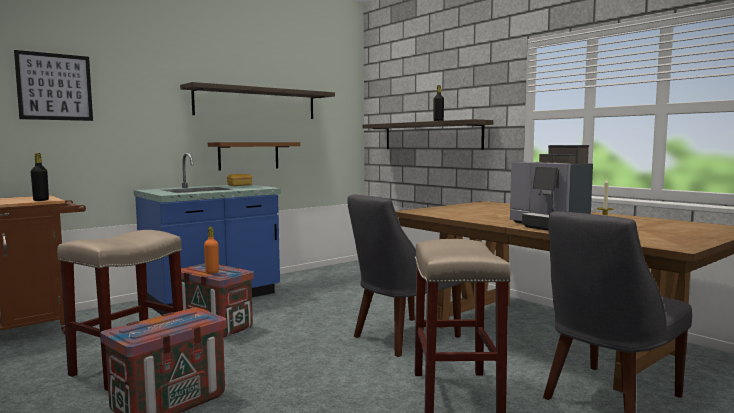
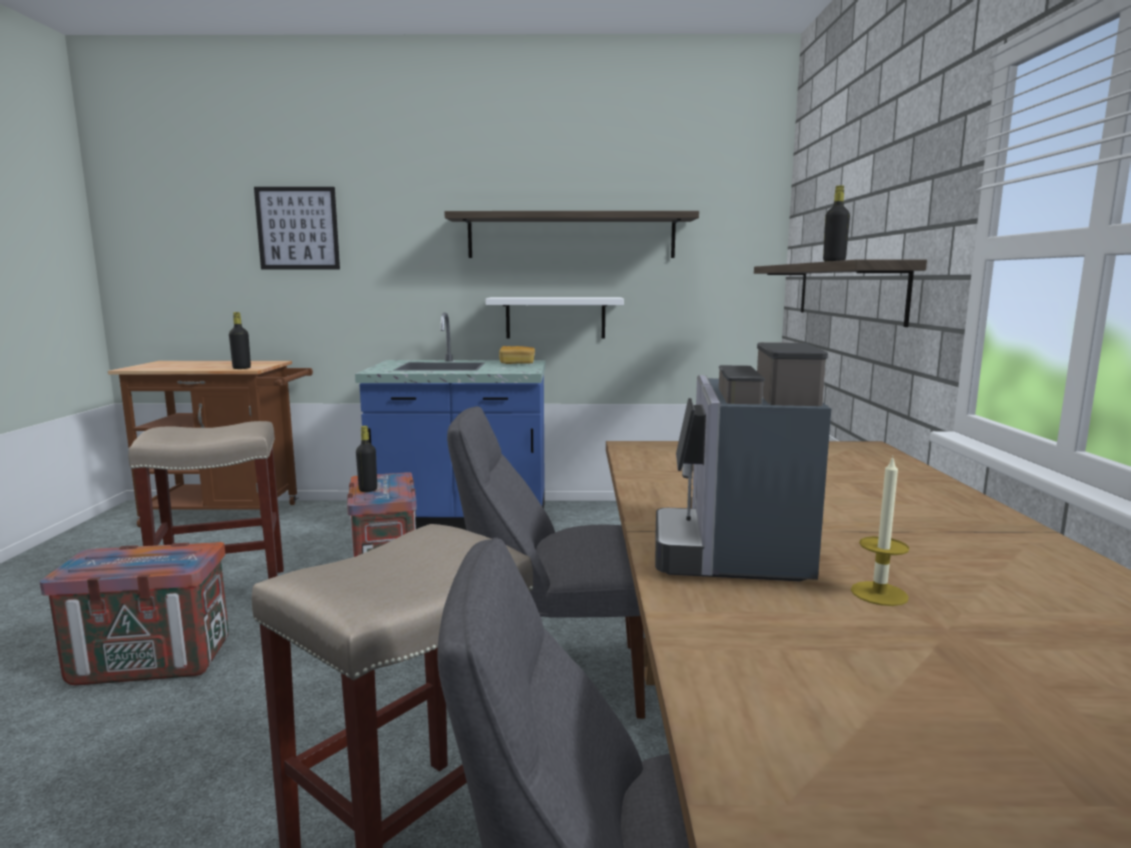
camera: 40 degrees right, 5 degrees up
(212, 272) = (368, 490): orange bottle -> black bottle
(248, 155) = (555, 317): brown shelf -> white shelf

